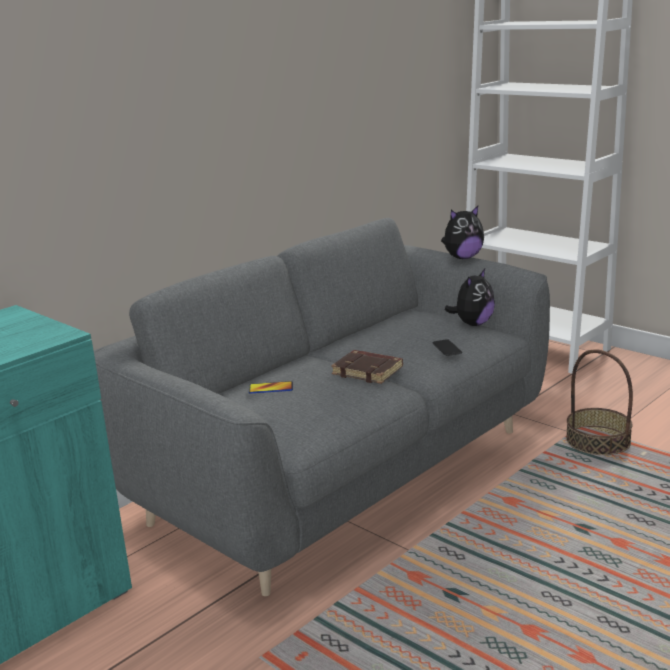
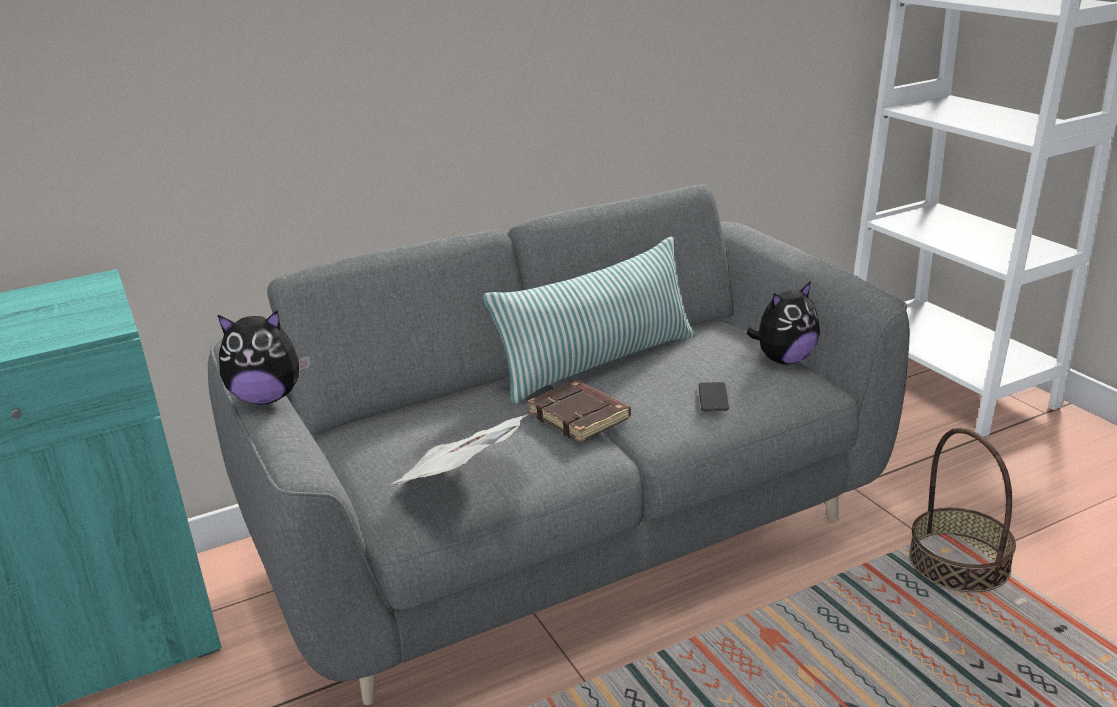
camera: 20 degrees right, 5 degrees up
(271, 388) = (435, 421): phone -> none
(322, 416) = (463, 481): none -> newspaper
(353, 342) = (598, 363): none -> pillow
(462, 257) = (800, 256): plush toy -> plush toy (268, 398)

